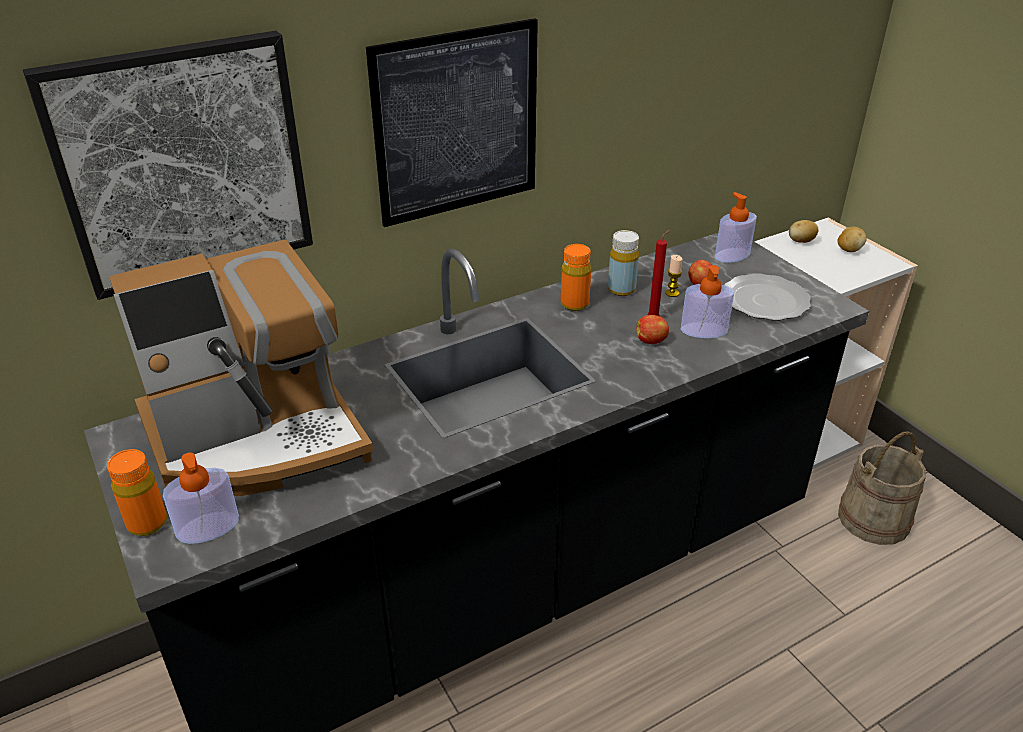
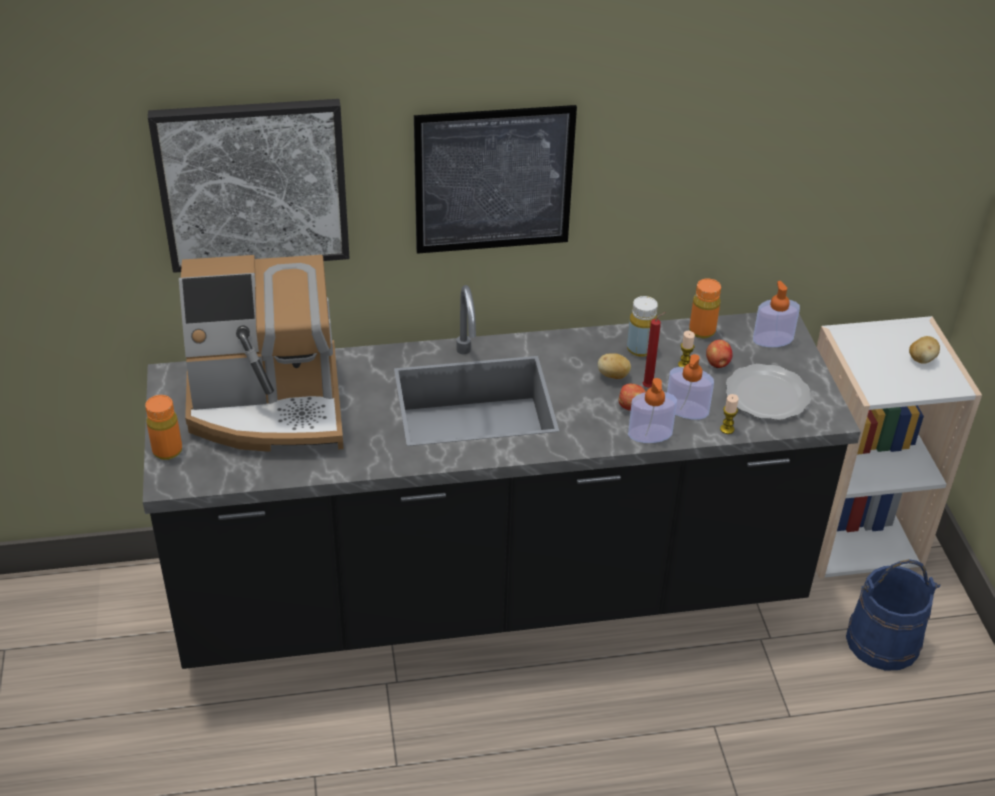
camera: 20 degrees right, 5 degrees up
(208, 527) = (206, 466): soap dispenser -> soap dispenser (650, 434)
(574, 304) = (587, 353): orange bottle -> orange bottle (702, 331)
(753, 338) = (727, 429): none -> candle
(801, 241) = (878, 337): potato -> potato (613, 376)
(873, 518) = (883, 640): beige bucket -> blue bucket

